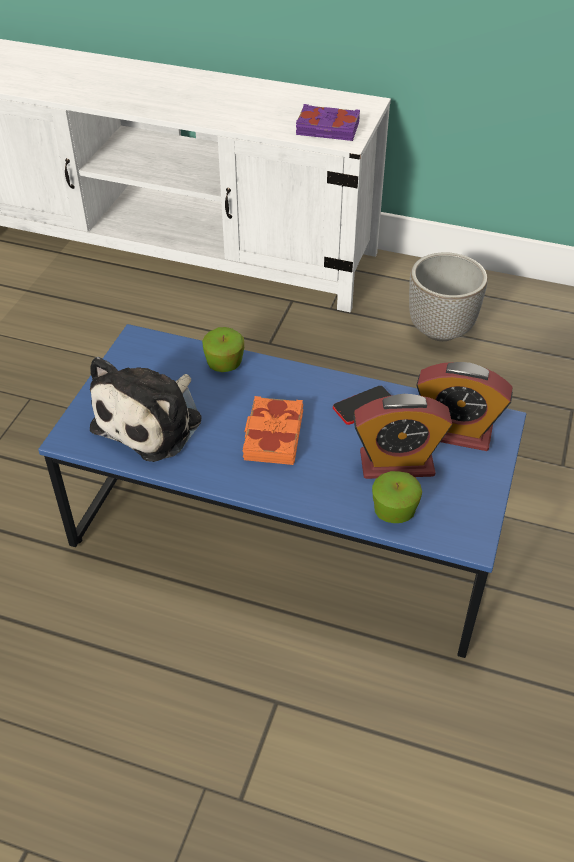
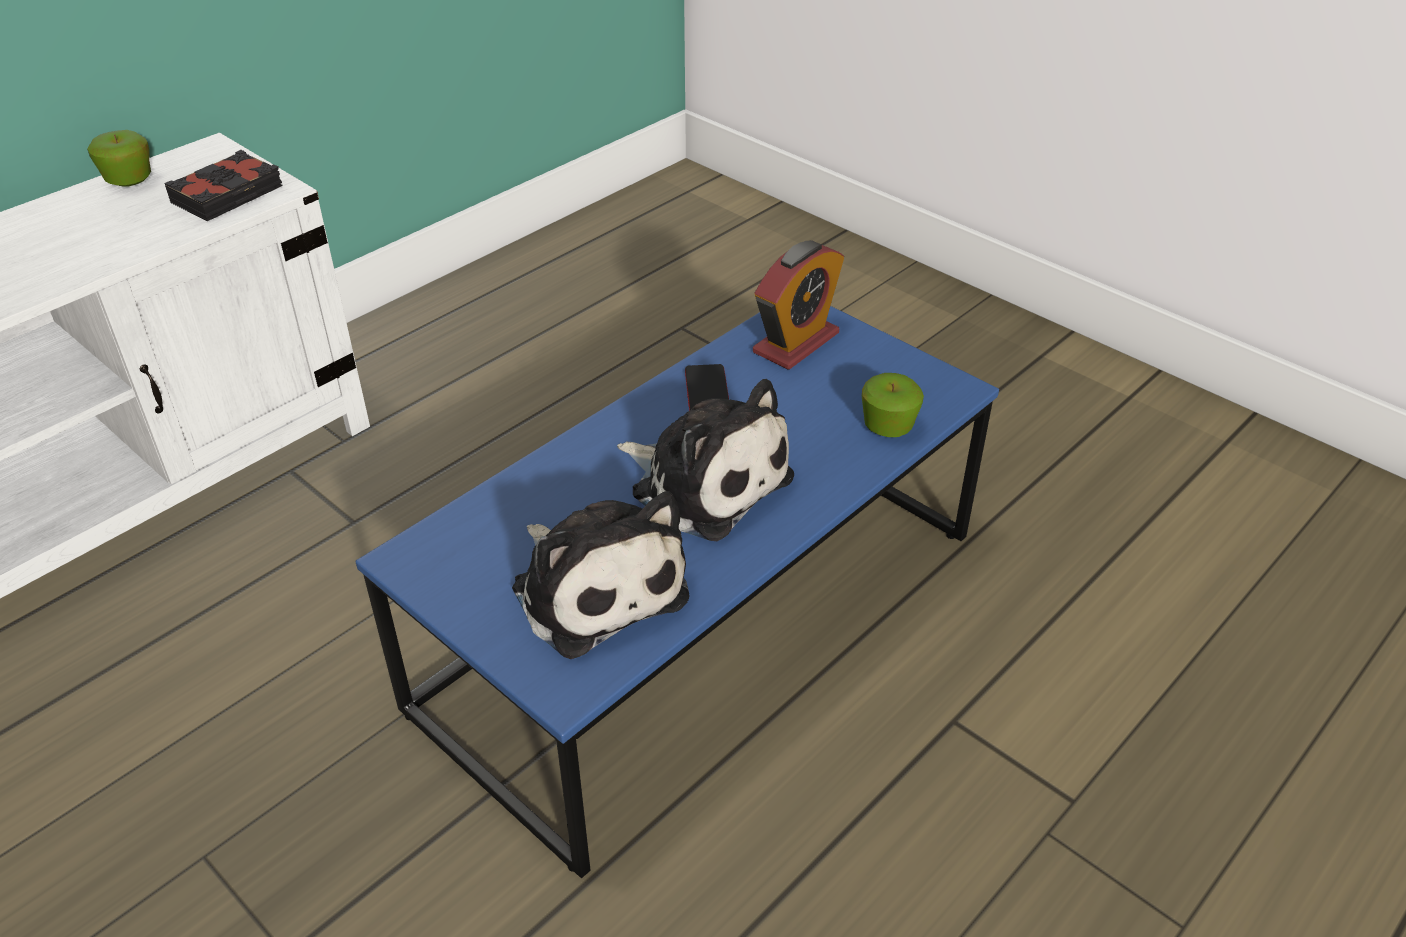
camera: 65 degrees left, 5 degrees down
(224, 364) = (535, 484): apple -> apple (129, 180)
(272, 436) = (705, 482): orange book -> plush toy
(327, 129) = (228, 195): purple book -> black book
(396, 464) = (817, 400): alarm clock -> none
(441, 329) = (475, 365): planter -> none

